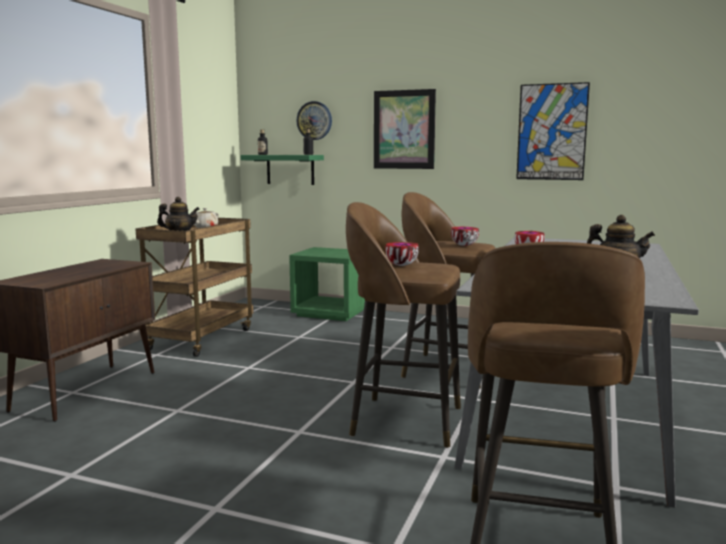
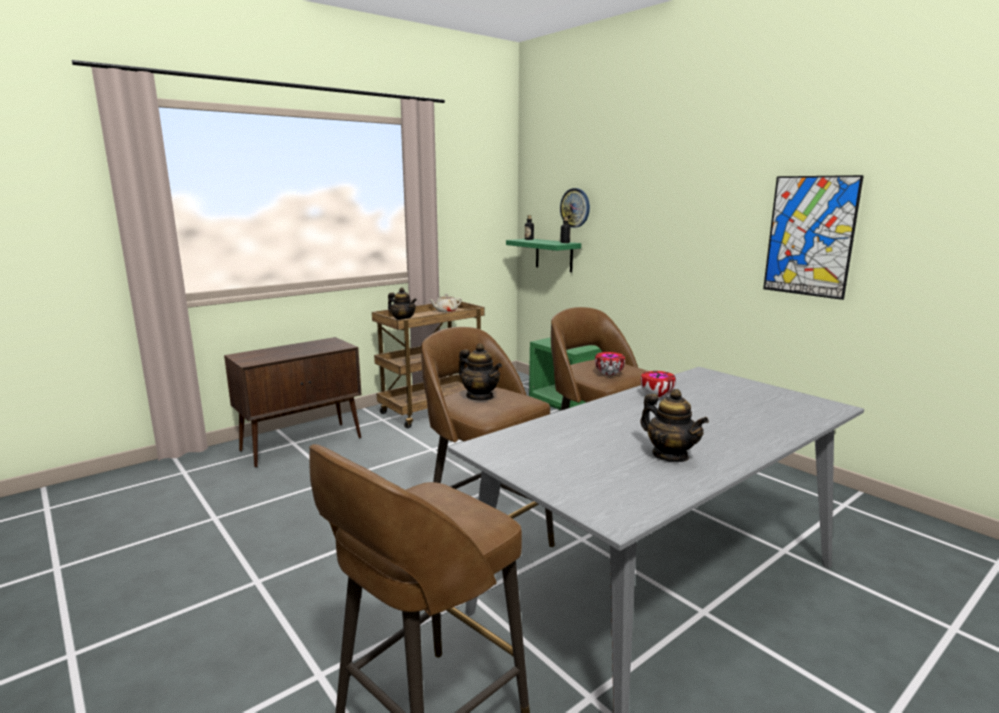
camera: 30 degrees right, 5 degrees up
(401, 265) = (480, 397): bowl -> teapot
(404, 129) = (653, 222): picture -> none

